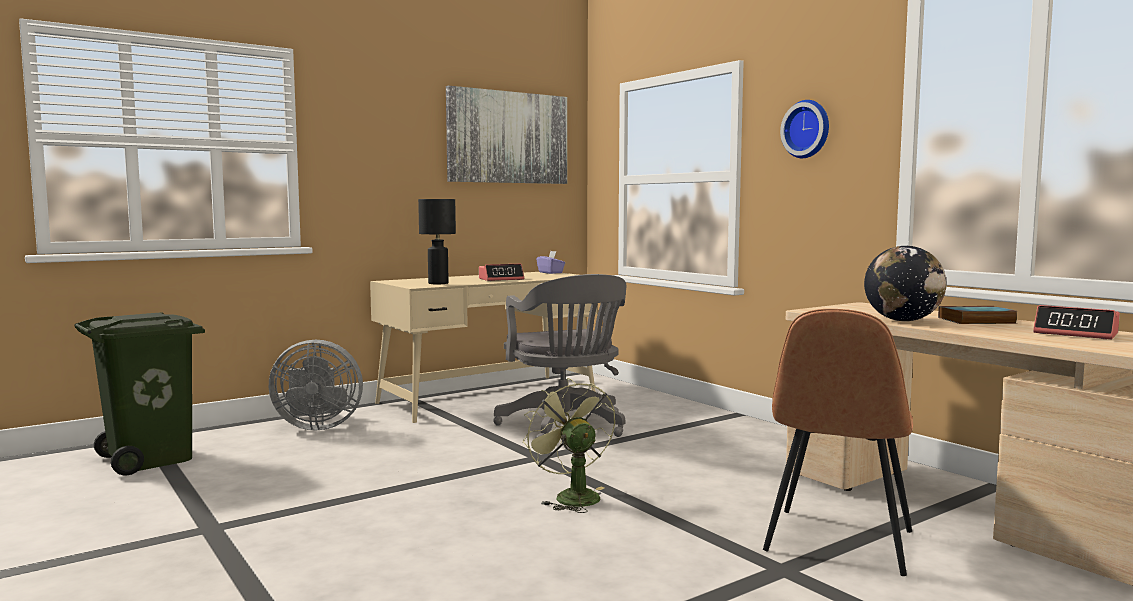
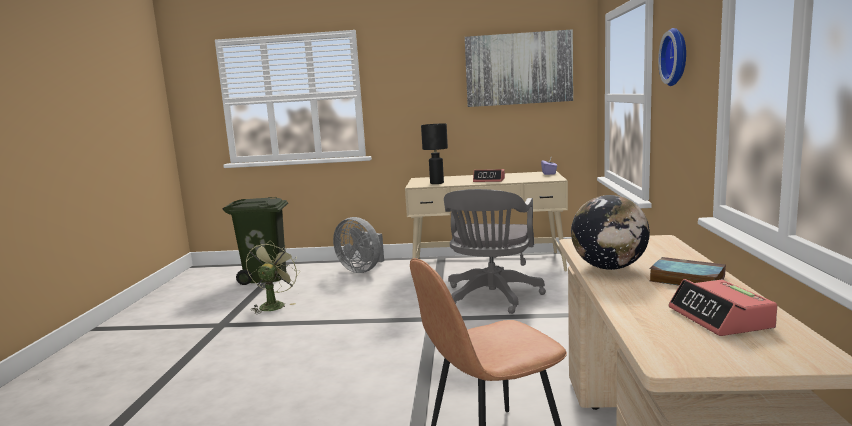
camera: 40 degrees right, 5 degrees up
(571, 496) = (397, 353): green fan -> green fan (273, 305)

